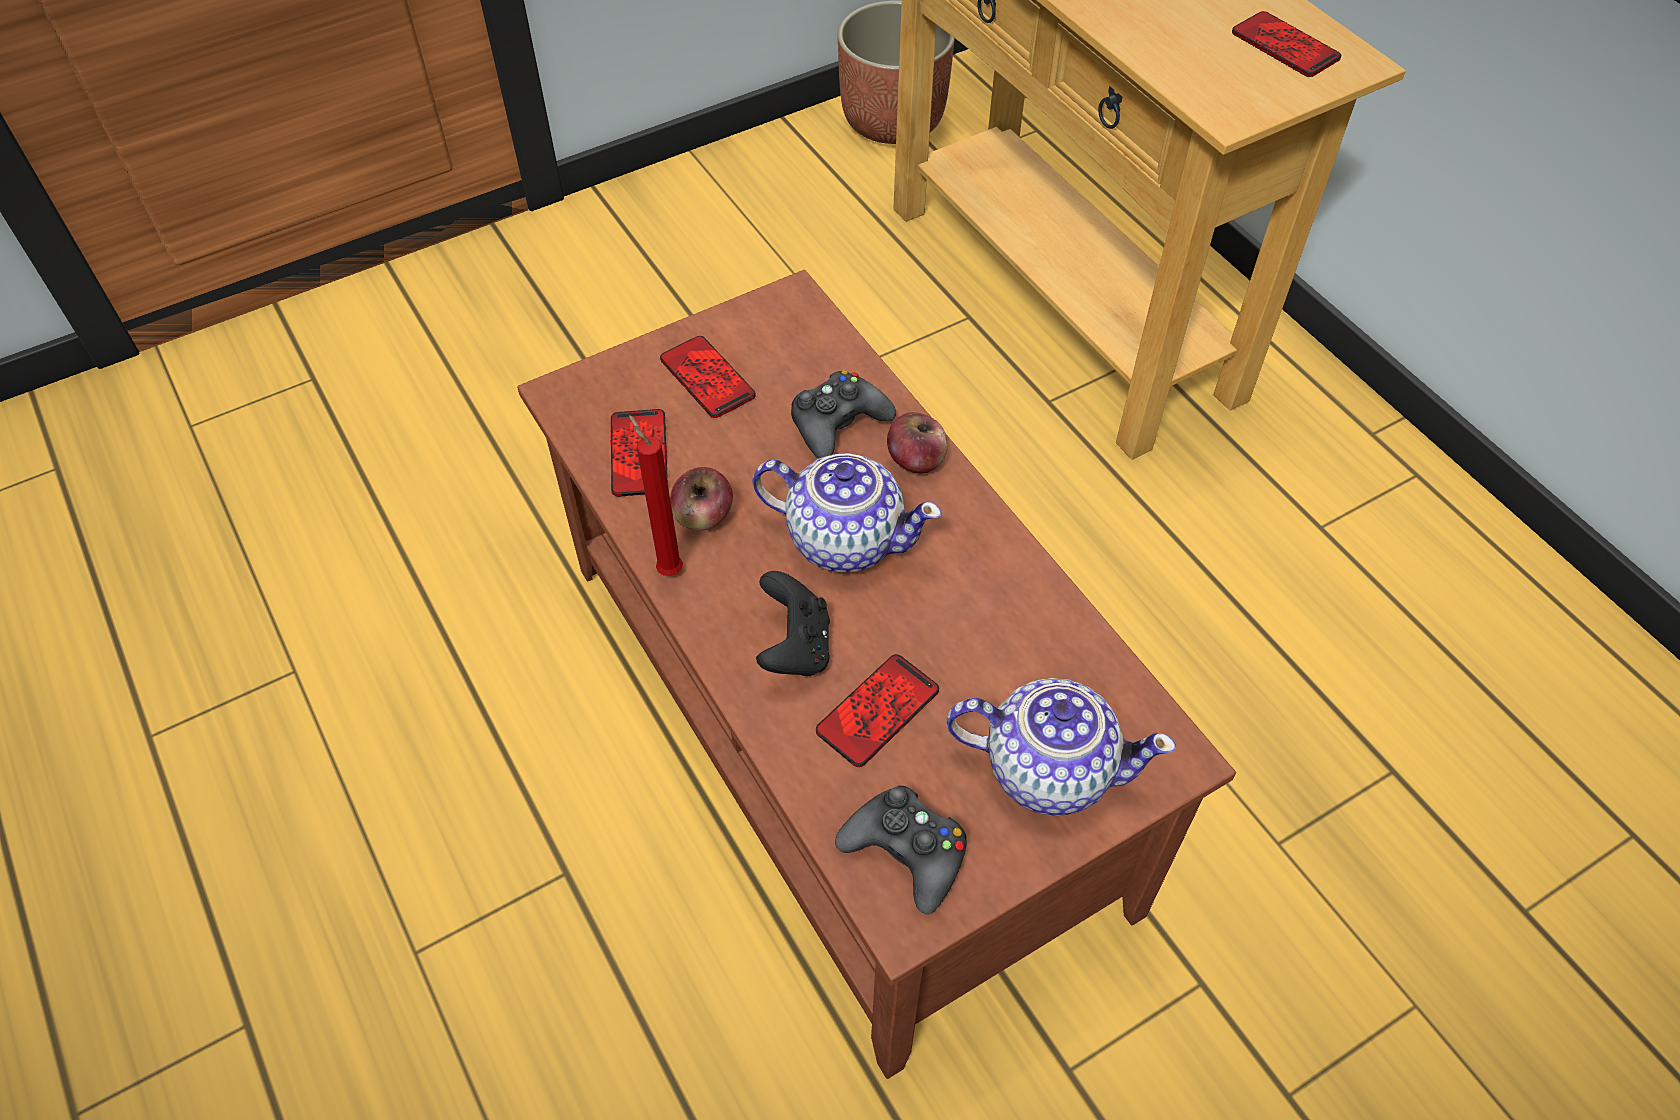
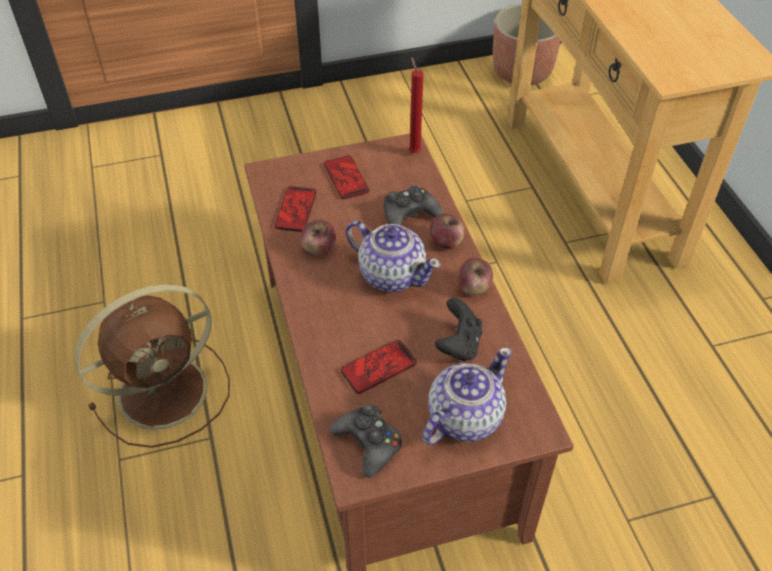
camera: 15 degrees right, 5 degrees down
(460, 806) = (167, 390): none -> brown fan
(667, 569) = (290, 271): red candle -> red candle (413, 151)
(795, 647) = (344, 325): black game controller -> black game controller (459, 344)
(988, 532) = (473, 287): none -> apple
(1047, 768) = (463, 418): teapot -> teapot turned 75 degrees counterclockwise
(1285, 46) = (718, 48): phone -> none

